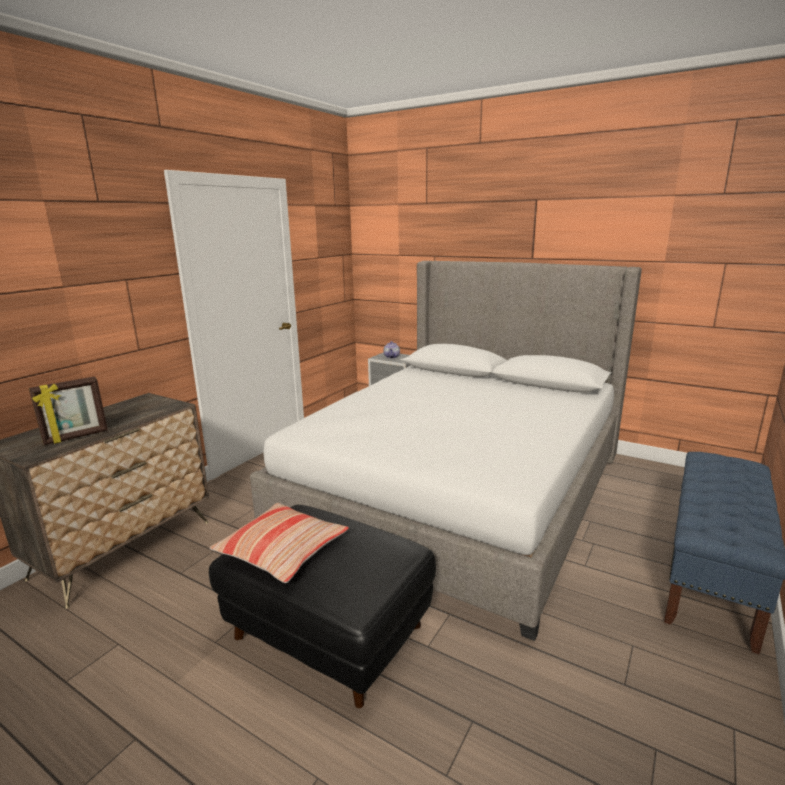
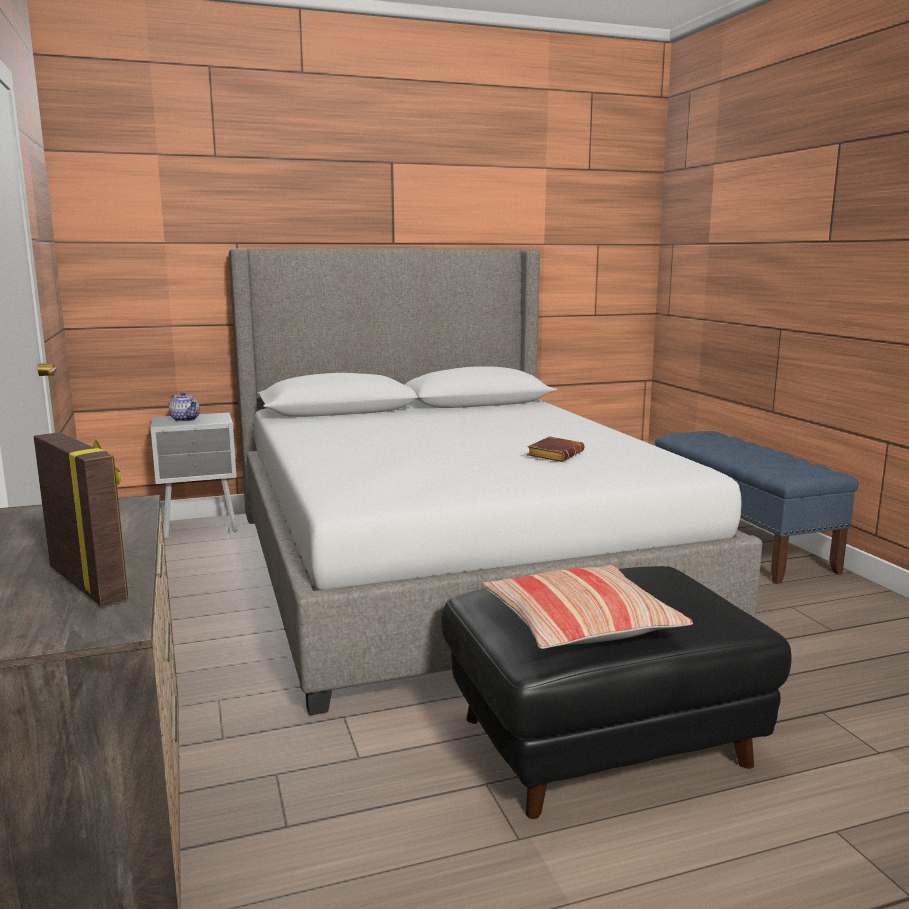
camera: 50 degrees left, 5 degrees down
(76, 437) = (90, 583): picture frame -> picture frame turned 45 degrees counterclockwise
(465, 440) = (554, 454): none -> brown book

